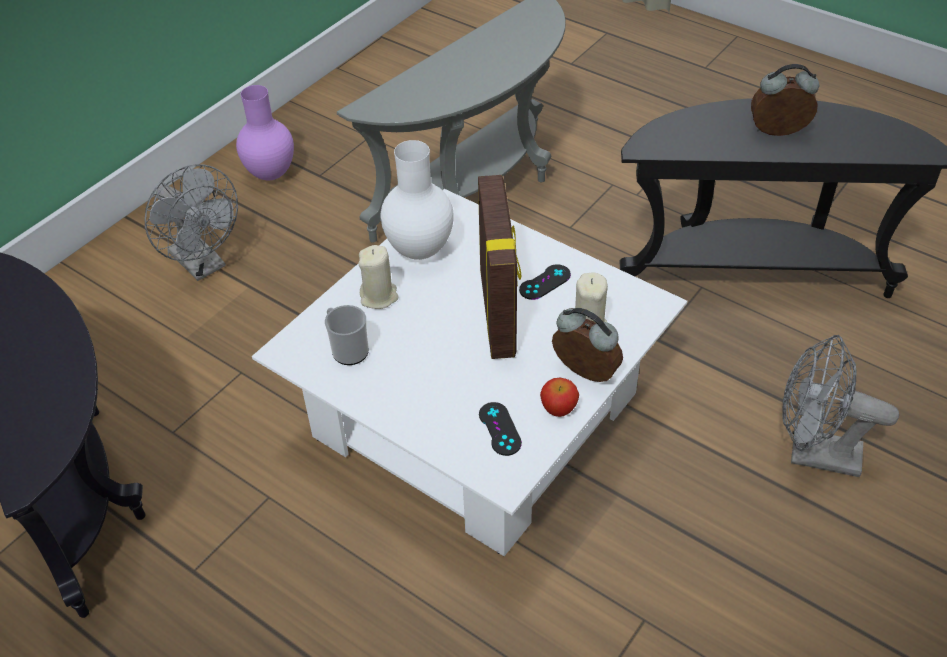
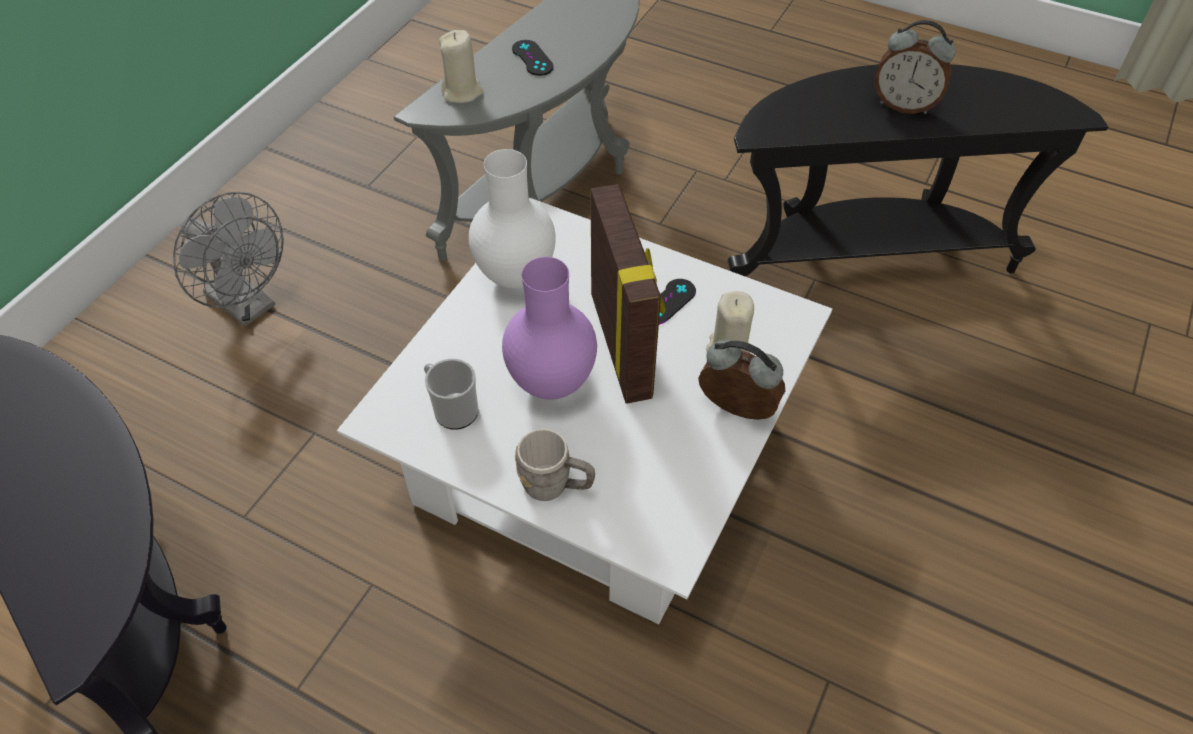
camera: 10 degrees left, 5 degrees up
(271, 175) = (312, 191): purple vase -> purple vase (553, 385)
(379, 296) = (478, 338): beige candle -> beige candle (462, 92)
(420, 416) = (555, 486): none -> grey mug
(499, 429) = (652, 491): black game controller -> black game controller (532, 58)
(558, 409) = (715, 458): apple -> none
(778, 134) = (904, 105): alarm clock -> alarm clock turned 150 degrees counterclockwise
(813, 454) = (970, 460): grey fan -> none

